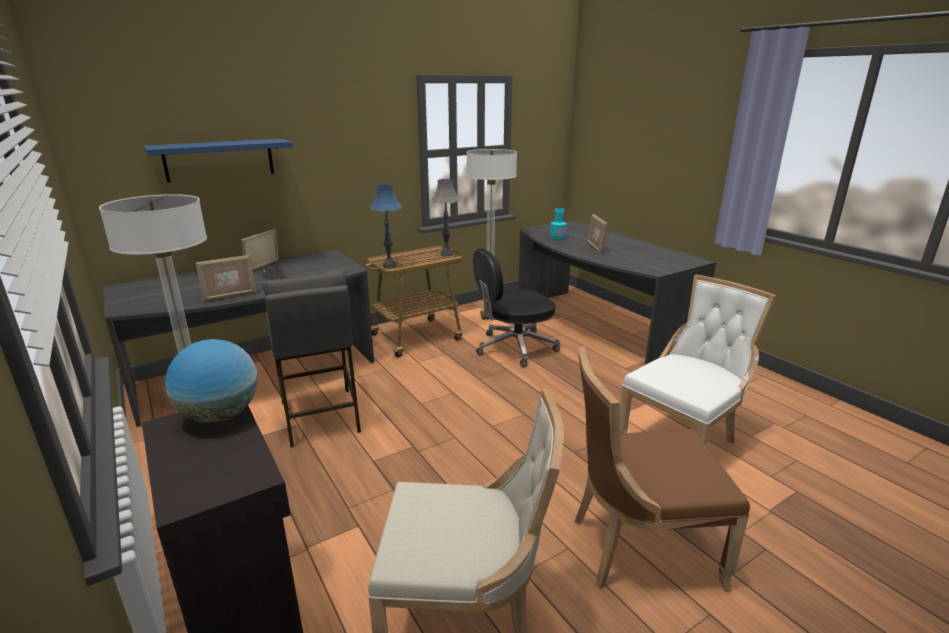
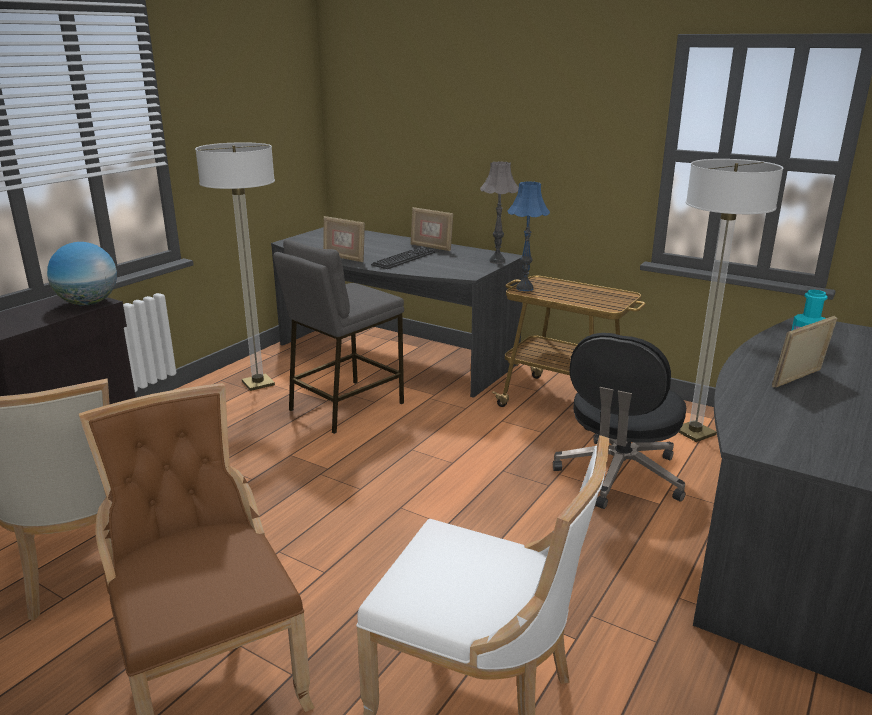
camera: 65 degrees right, 0 degrees up
(219, 159) = (428, 126): blue shelf -> none
(263, 266) = (431, 247): picture frame -> picture frame turned 150 degrees counterclockwise
(446, 254) = (615, 304): grey table lamp -> grey table lamp (497, 261)
(514, 348) = (619, 476): black office chair -> black office chair turned 105 degrees counterclockwise

